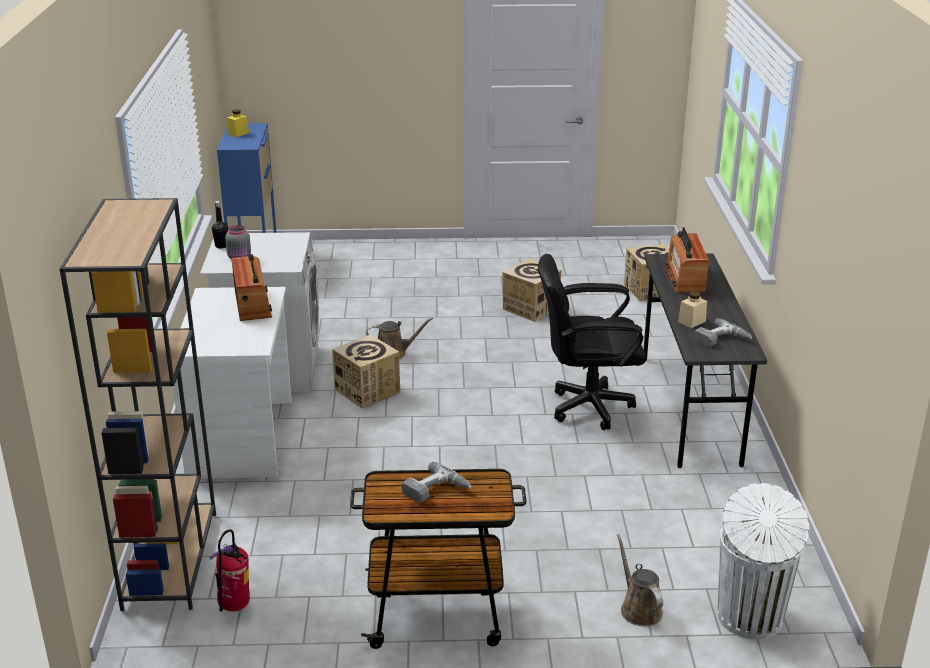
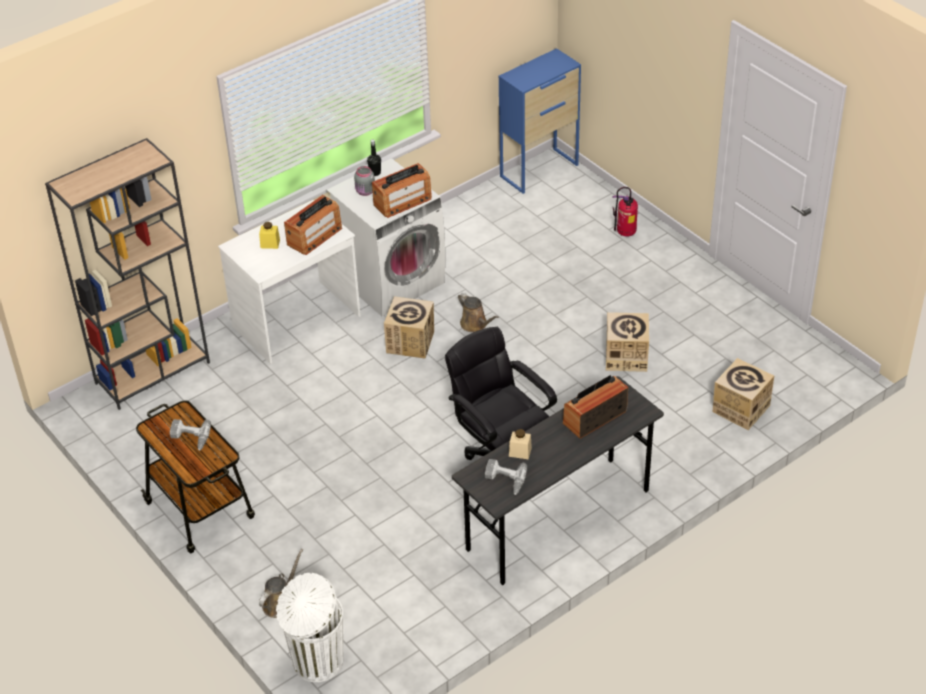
camera: 55 degrees right, 15 degrees up
(234, 607) = (134, 425): fire extinguisher -> fire extinguisher (625, 234)
(238, 133) = (541, 65): yellow jar -> yellow jar (270, 244)
(286, 248) = (402, 202): none -> radio

